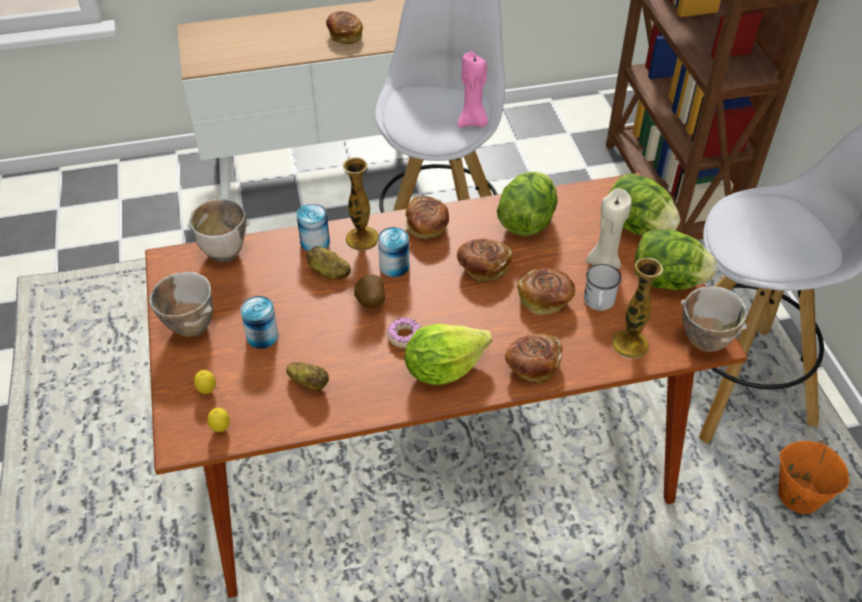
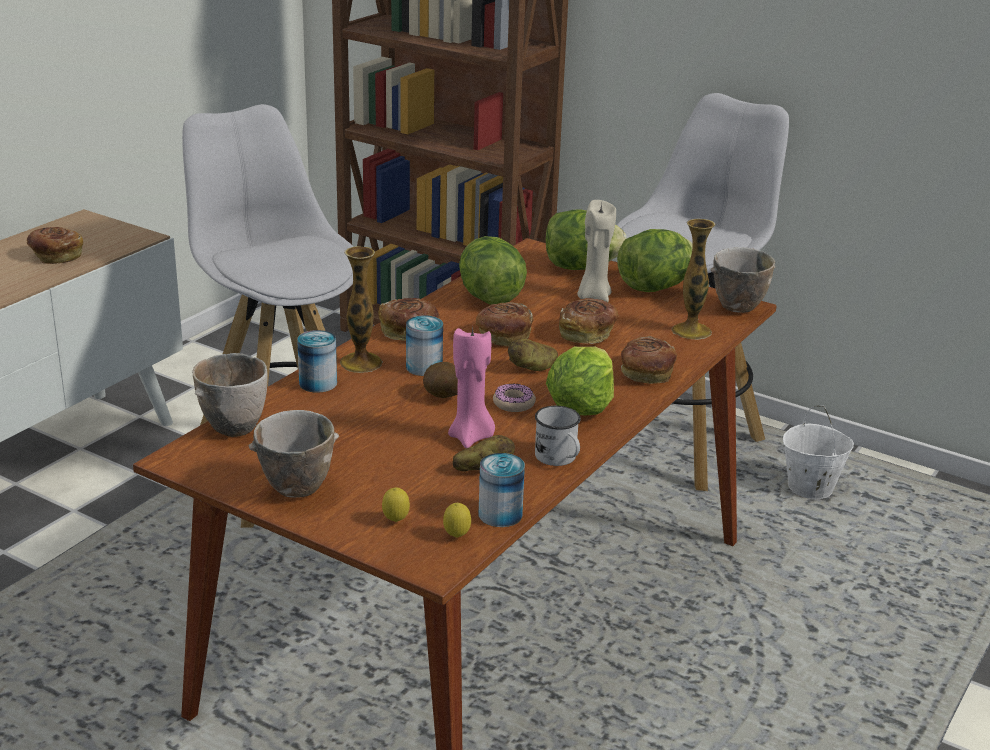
camera: 45 degrees left, 20 degrees down
(262, 336) = (382, 462): can -> can (500, 514)
(329, 272) = (369, 396): potato -> potato (532, 368)
(473, 122) = (332, 254): pink candle -> pink candle (471, 437)
(598, 303) = (630, 319): white mug -> white mug (559, 459)
(798, 495) = (809, 488): orange bucket -> white bucket

